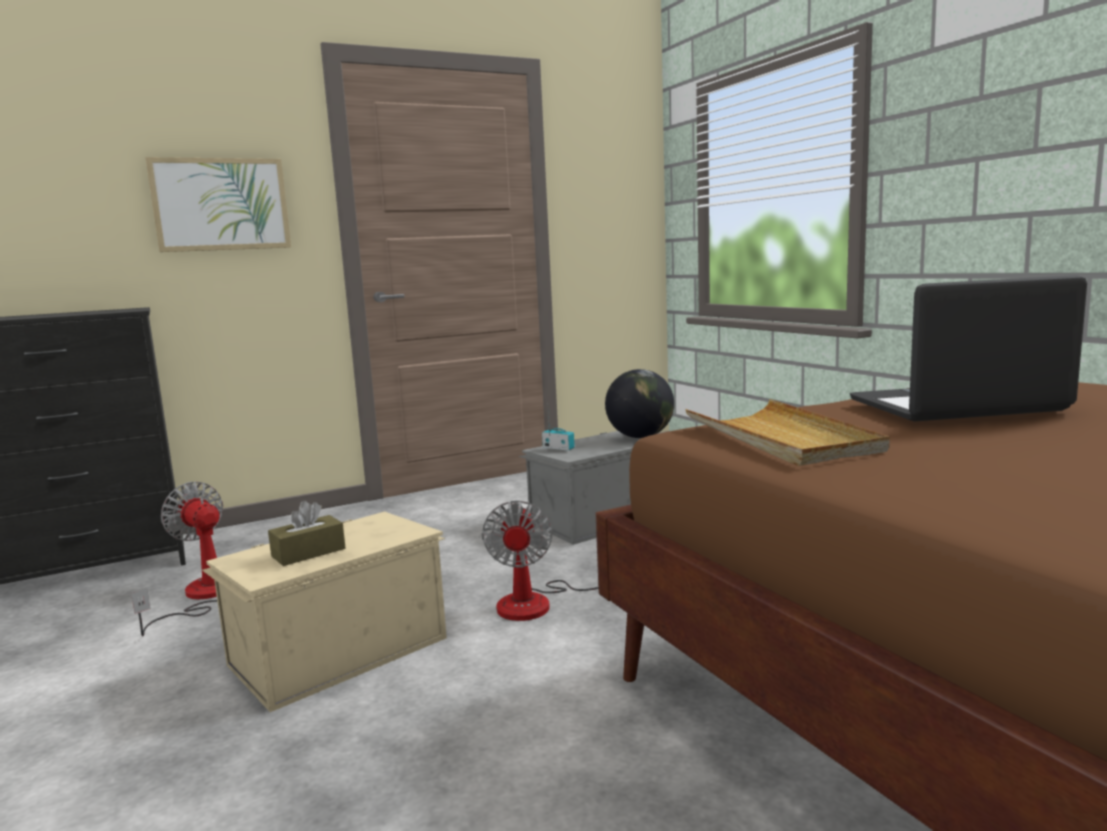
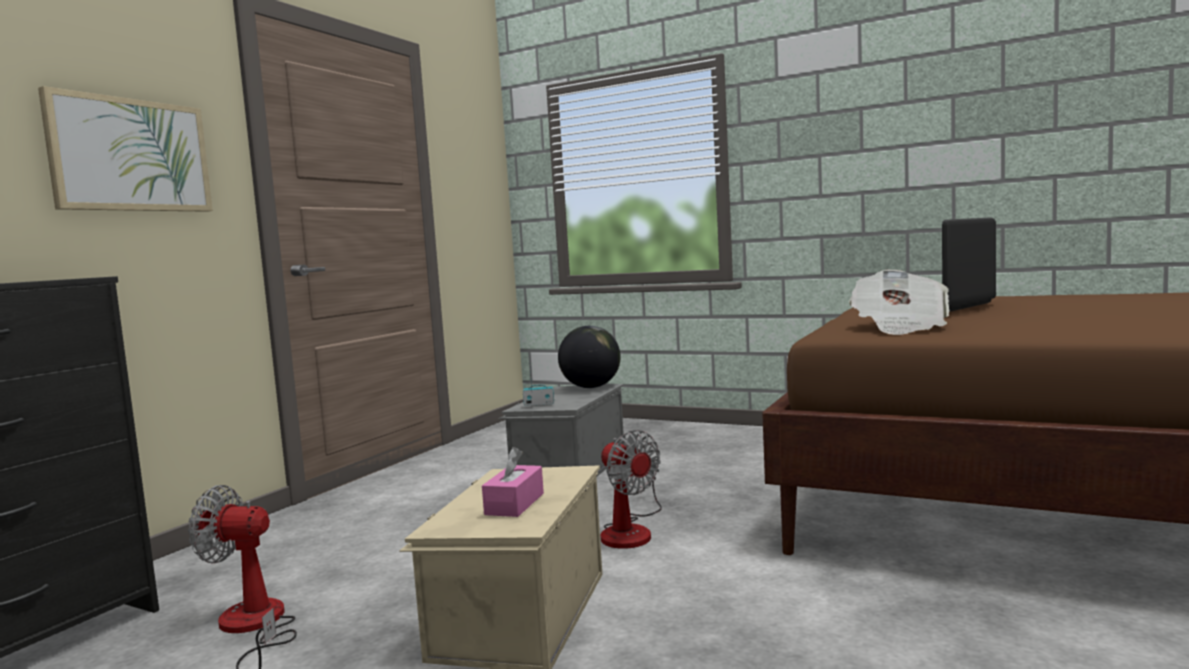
camera: 35 degrees left, 5 degrees down
(308, 552) = (514, 504): brown tissue box -> pink tissue box
(781, 438) = (899, 328): beige tray -> newspaper

